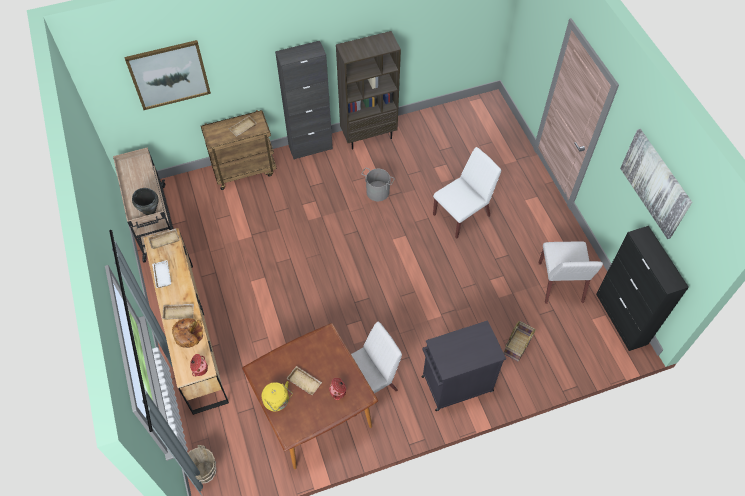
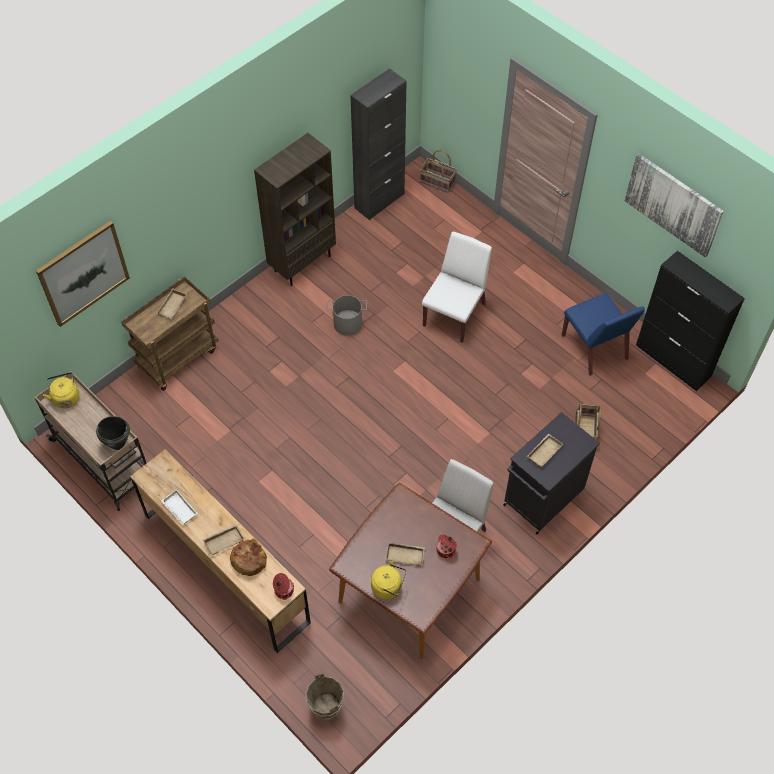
camera: 25 degrees left, 0 degrees up
(136, 165) = (66, 397): none -> yellow kettle
(164, 239) = (157, 468): beige tray -> beige tray (544, 451)
(310, 147) = (241, 301): black cabinet -> black cabinet (379, 201)
(502, 112) = (438, 181): none -> basket
(560, 283) = (595, 348): white chair -> blue chair

